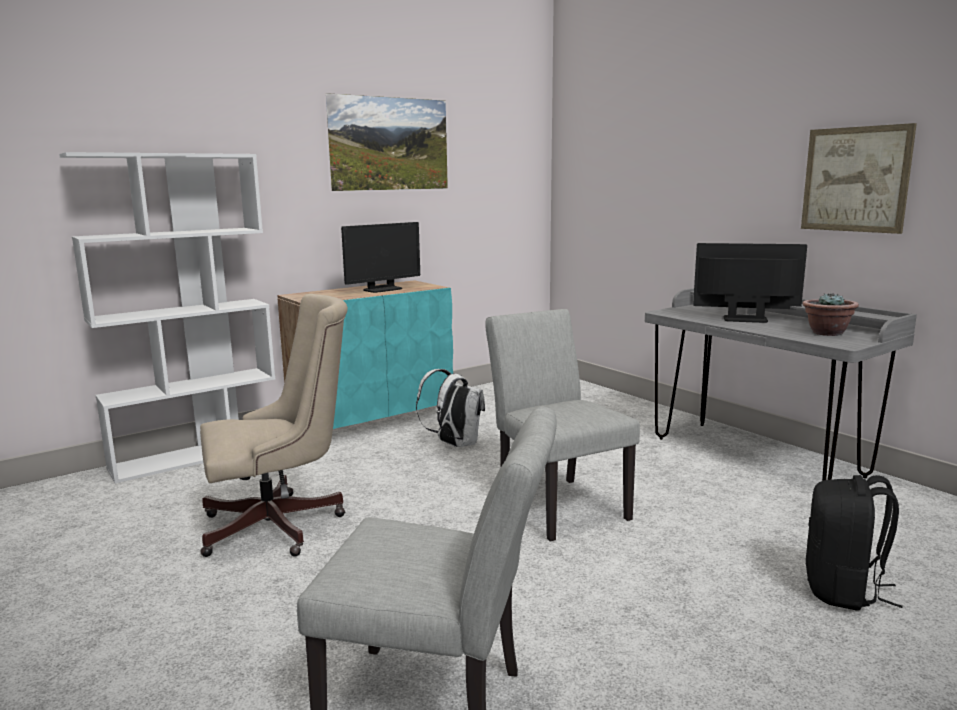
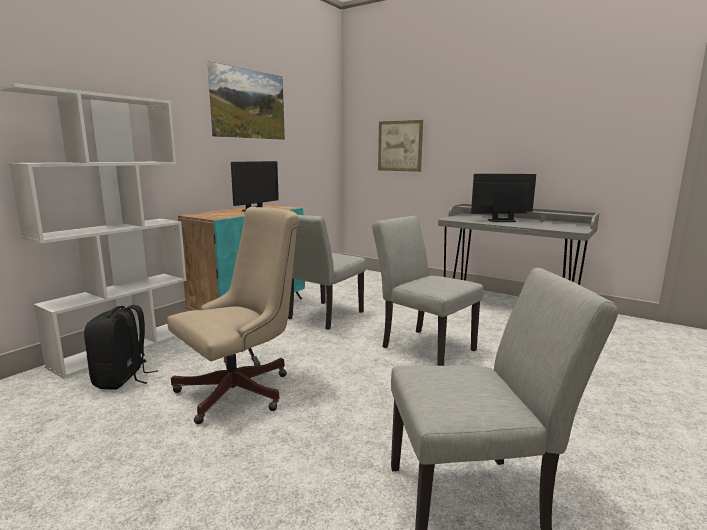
camera: 20 degrees left, 0 degrees up
(454, 444) = (321, 317): white backpack -> grey chair
(826, 333) = (557, 225): potted plant -> none
(843, 590) = (622, 373): black backpack -> black backpack (122, 379)
(855, 179) = (559, 135): picture -> picture (400, 146)

